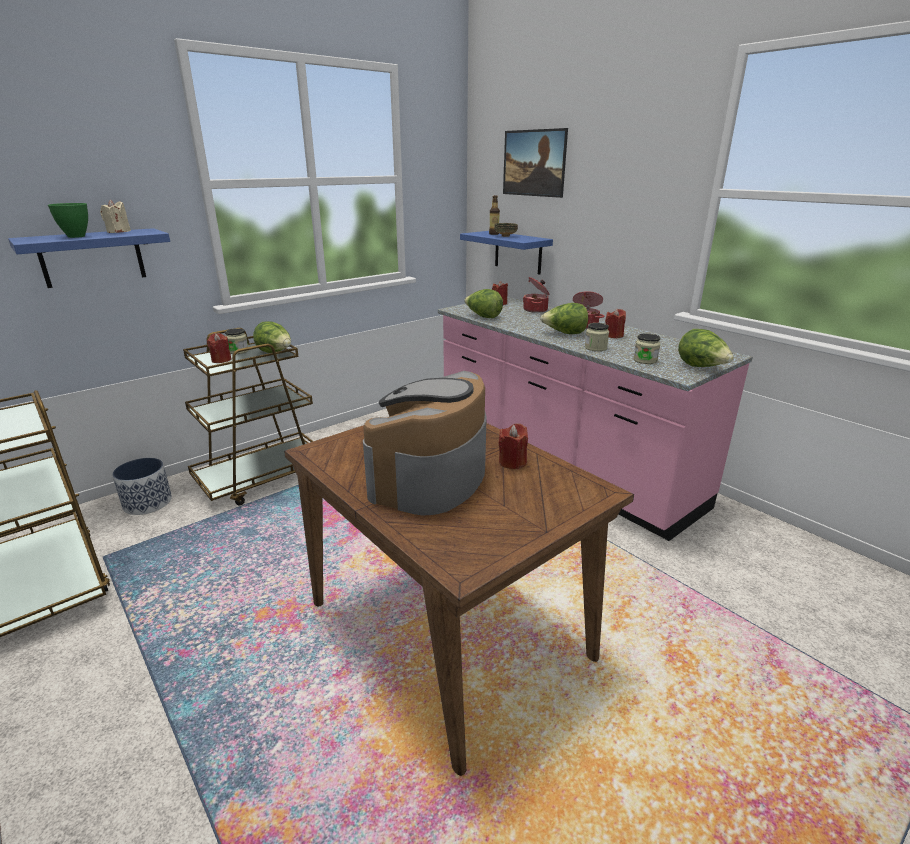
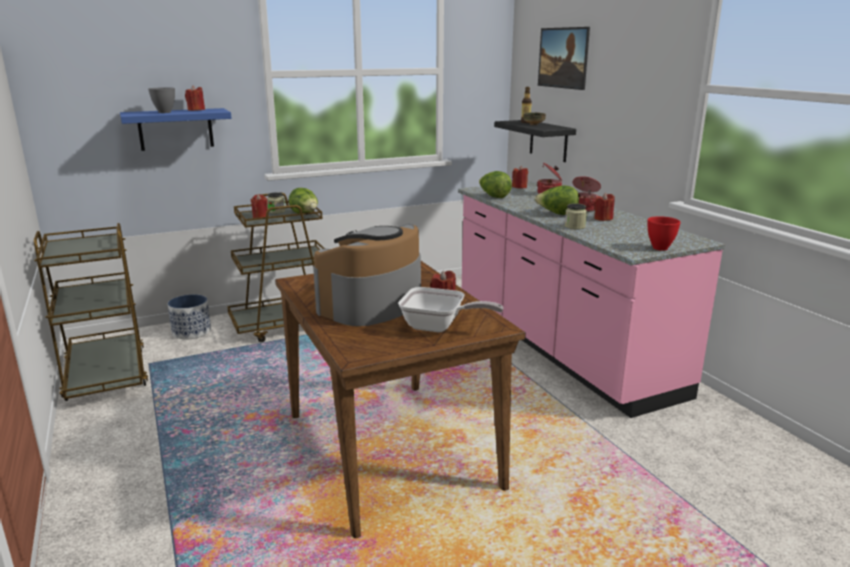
camera: 15 degrees right, 5 degrees down
(76, 236) = (164, 112): green bowl -> grey bowl
(118, 232) = (196, 110): beige candle -> red candle
(518, 252) = (548, 140): blue shelf -> black shelf
(533, 501) = (439, 327): none -> frying pan
(645, 360) = (611, 239): jar -> none
(701, 367) = (660, 248): lettuce -> red bowl

